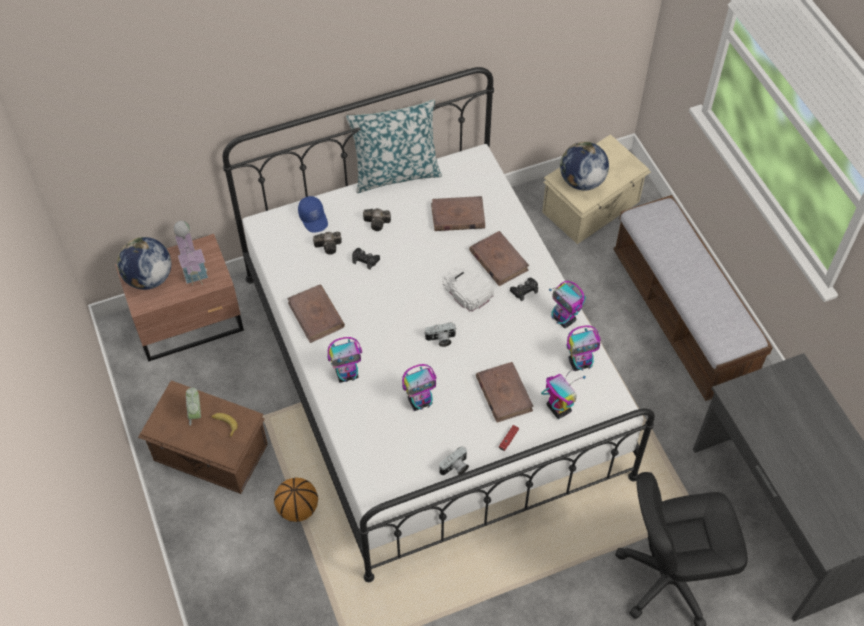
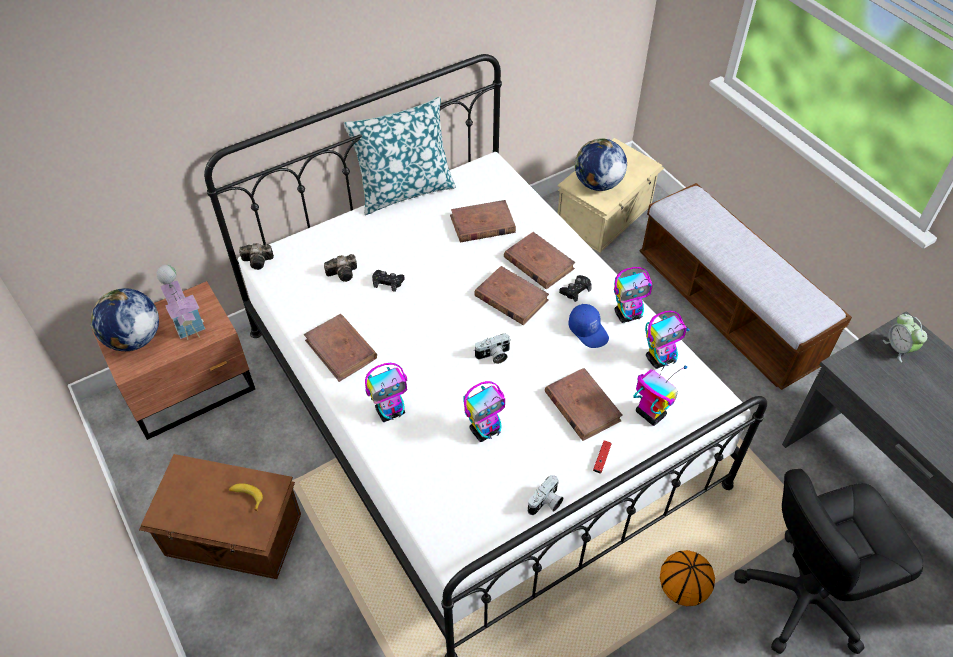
camera: 10 degrees left, 5 degrees down
(195, 414) = (209, 489): alarm clock -> alarm clock (898, 348)
(297, 508) = (349, 585): basketball -> basketball (681, 588)
(314, 218) = (321, 246): blue cap -> blue cap (588, 331)
(378, 223) = (395, 242): camera -> camera (259, 261)
(467, 289) = (511, 298): white cap -> brown book
(564, 319) = (628, 314): toy robot -> toy robot turned 60 degrees counterclockwise

